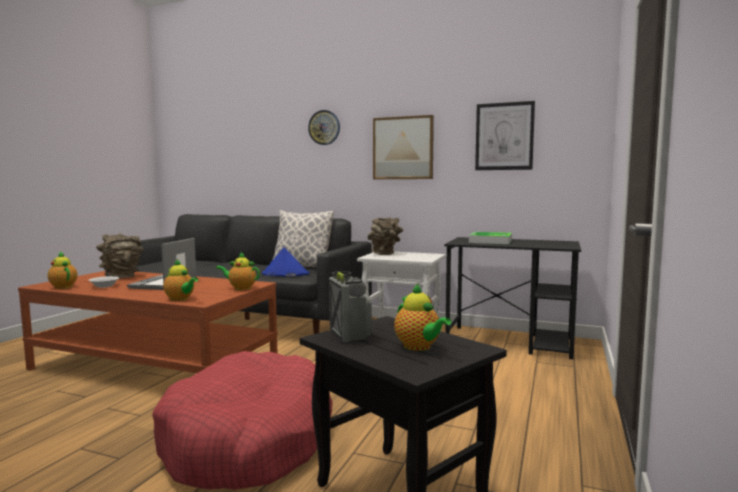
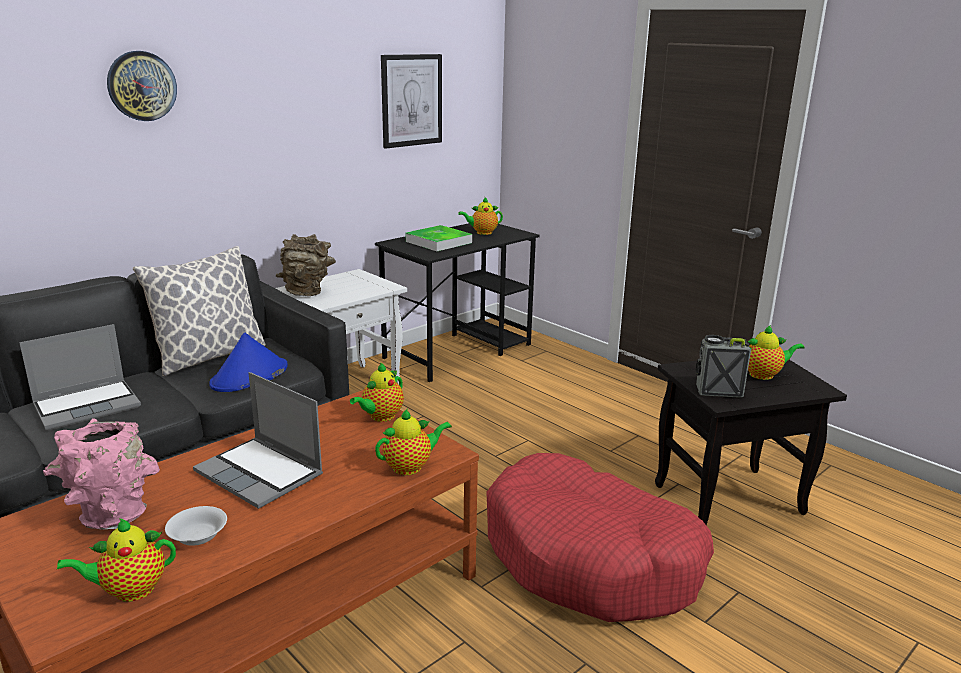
camera: 65 degrees left, 15 degrees up
(122, 277) = (110, 515): brown vase -> pink vase
(231, 266) = (88, 405): none -> laptop
(403, 148) = (288, 121): picture -> none
(541, 243) = (482, 232): none -> teapot

